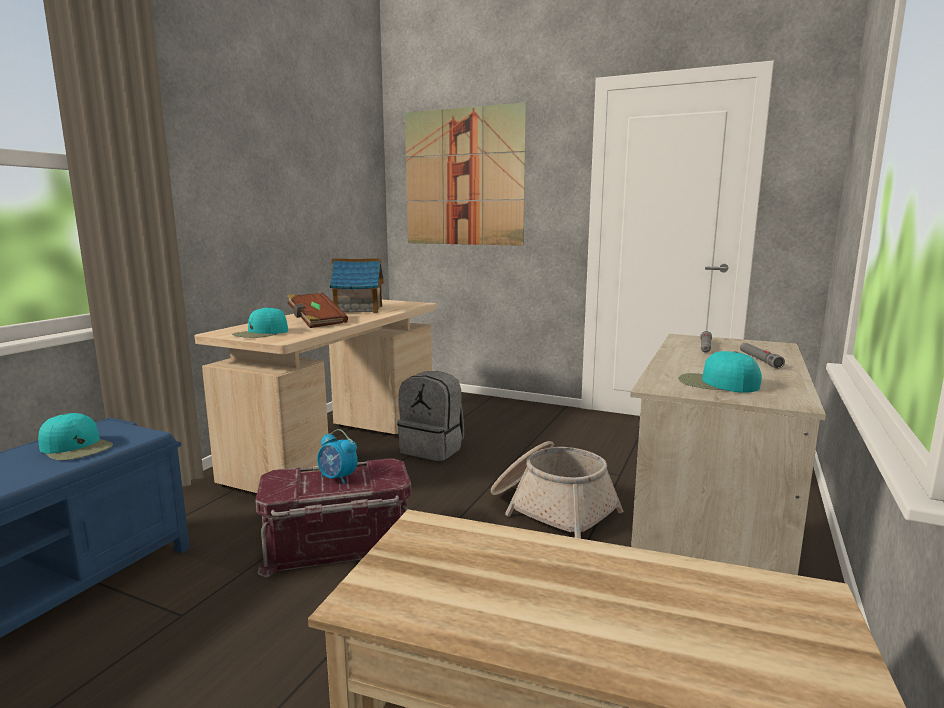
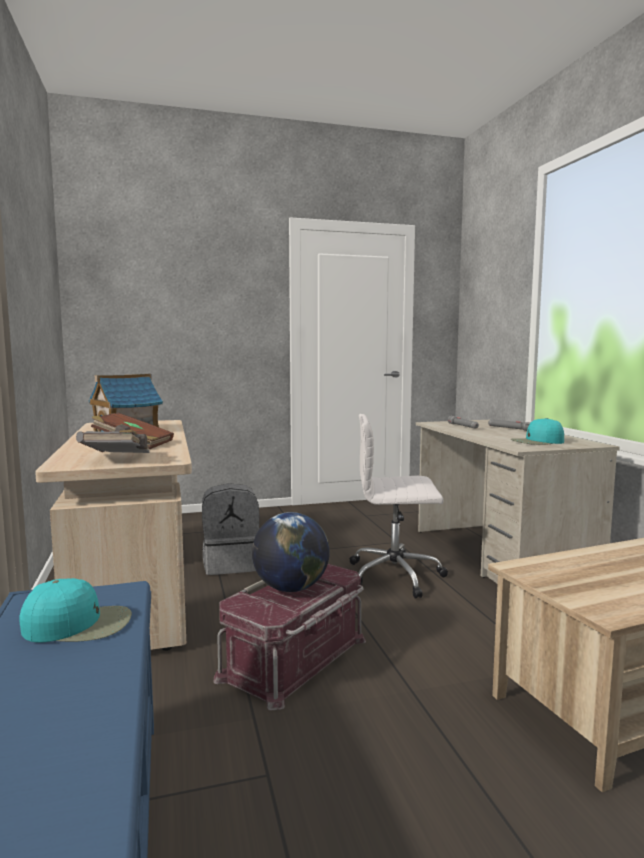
camera: 40 degrees left, 5 degrees down
(261, 333) = (118, 459): turquoise cap -> grey book
(338, 478) = (291, 588): alarm clock -> globe
(463, 177) = (162, 294): picture -> none
(551, 509) = (396, 576): basket -> white office chair

